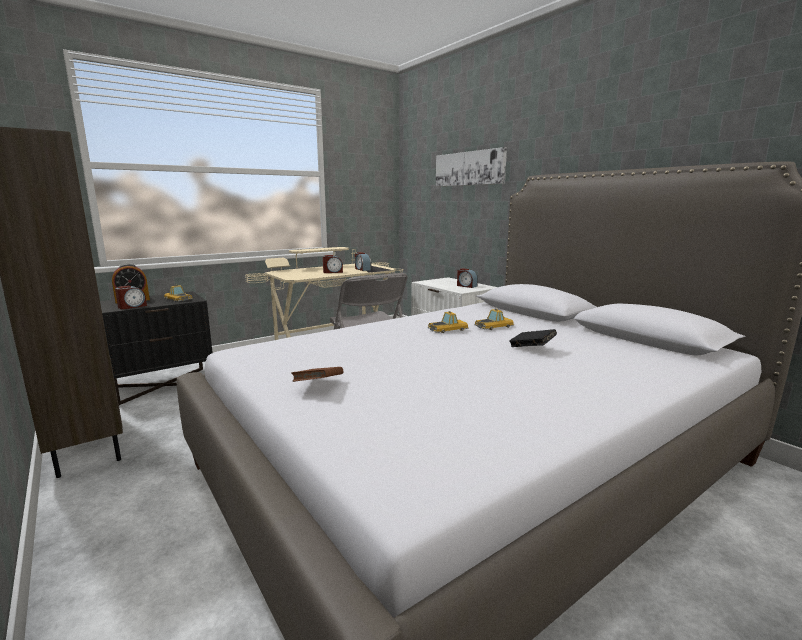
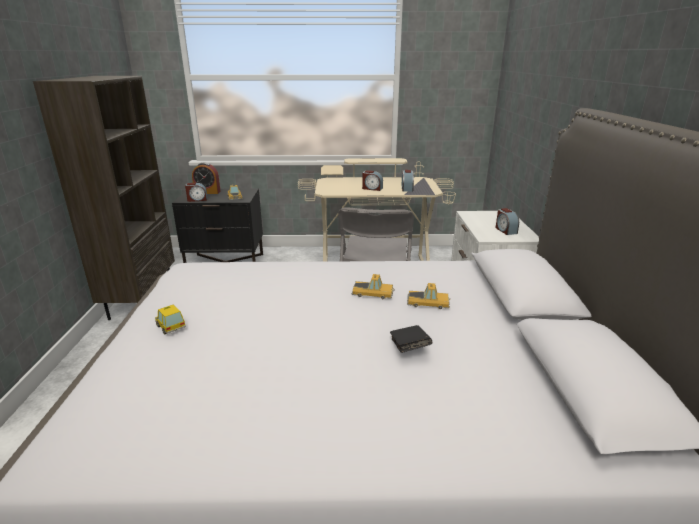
camera: 35 degrees right, 10 degrees up
(318, 386) = (171, 326): brown book -> toy car
(469, 168) = (548, 80): picture -> none

